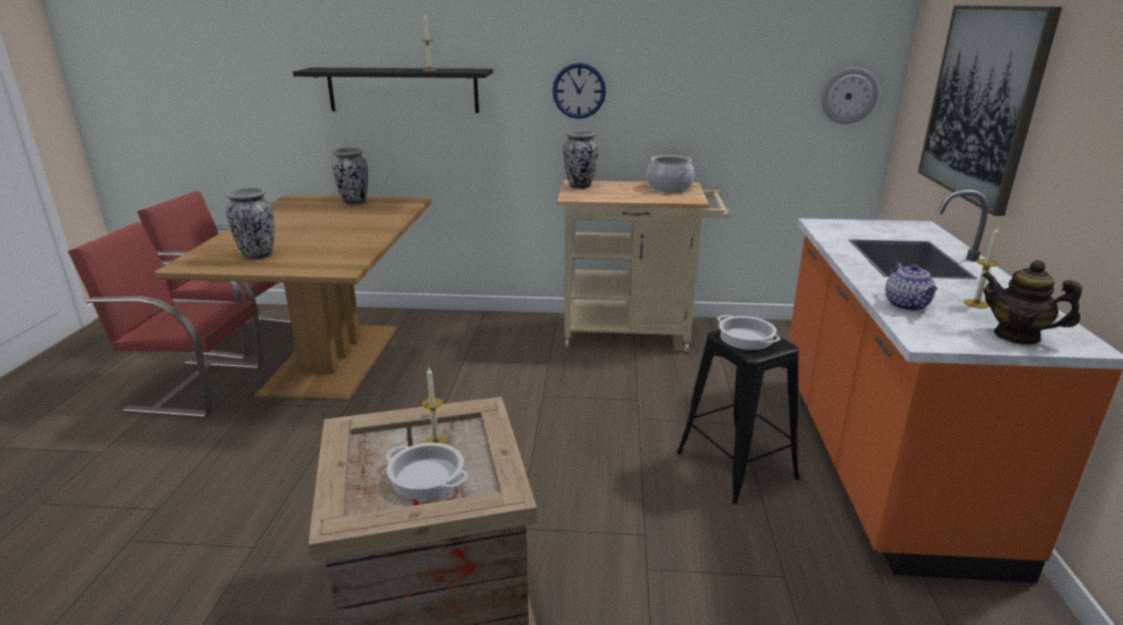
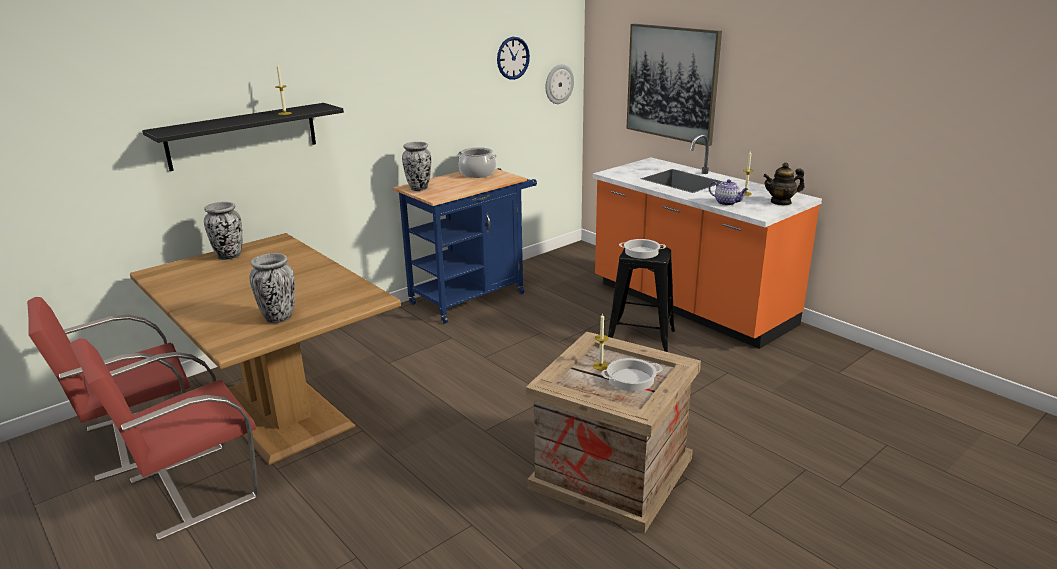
camera: 45 degrees left, 0 degrees up
(579, 91) = (393, 110): wall clock -> wall clock (513, 58)
(635, 333) = (473, 296): beige cart -> blue cart

